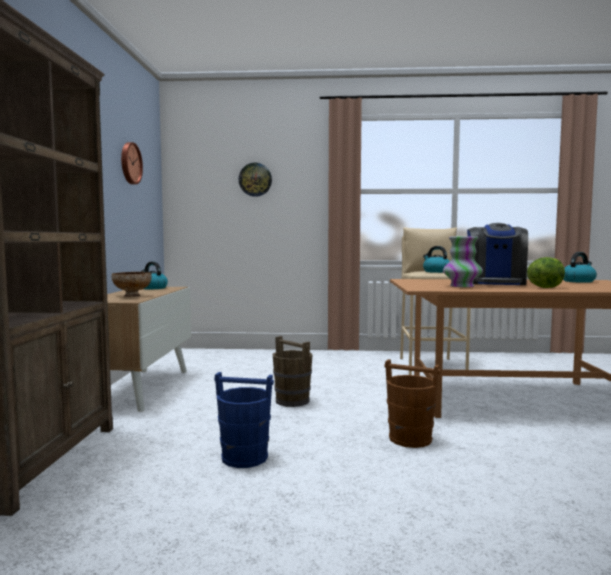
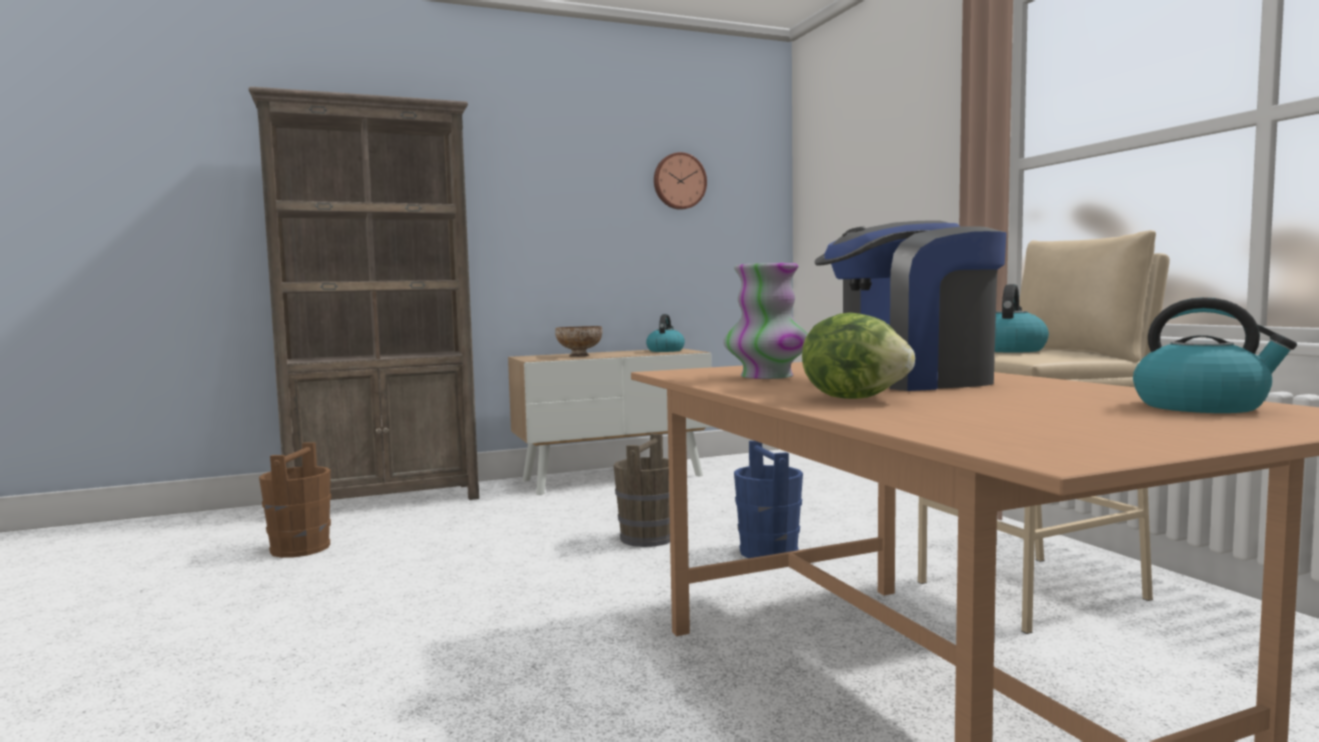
camera: 65 degrees right, 0 degrees up
(245, 457) = (428, 556): blue bucket -> blue bucket (768, 552)
(255, 179) = (881, 170): wall clock -> none
(409, 438) = (549, 625): brown bucket -> brown bucket (301, 548)

